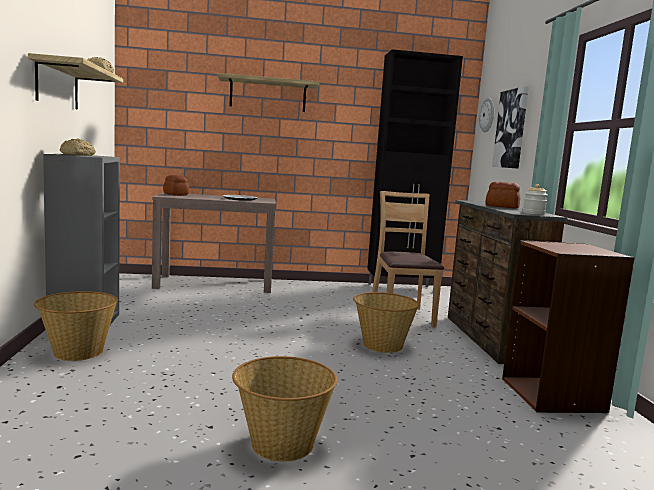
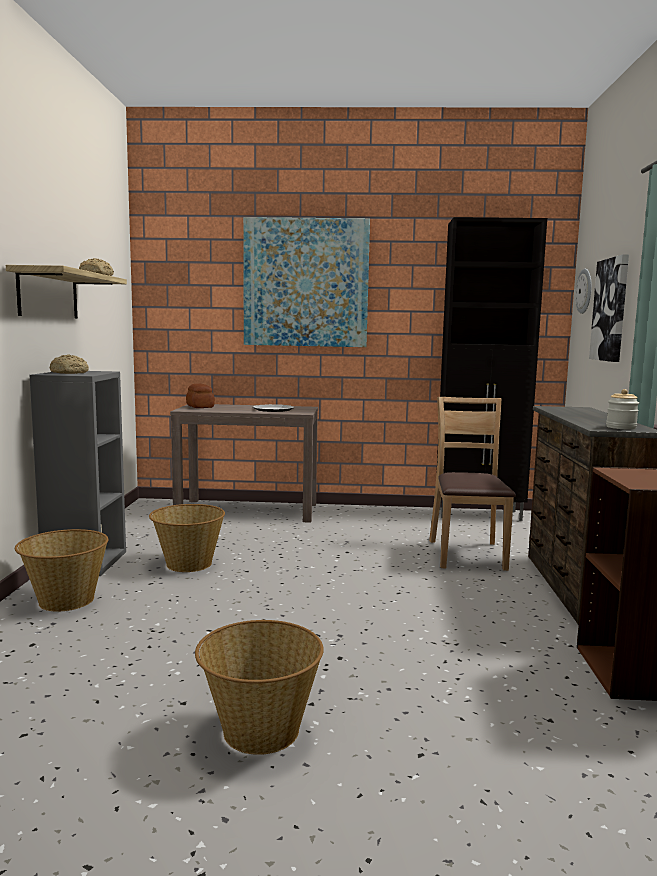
camera: 10 degrees right, 0 degrees up
(268, 95) = (306, 283): shelf -> picture
(382, 345) = (428, 596): basket -> basket (188, 564)
(501, 207) = (586, 416): bread -> none

